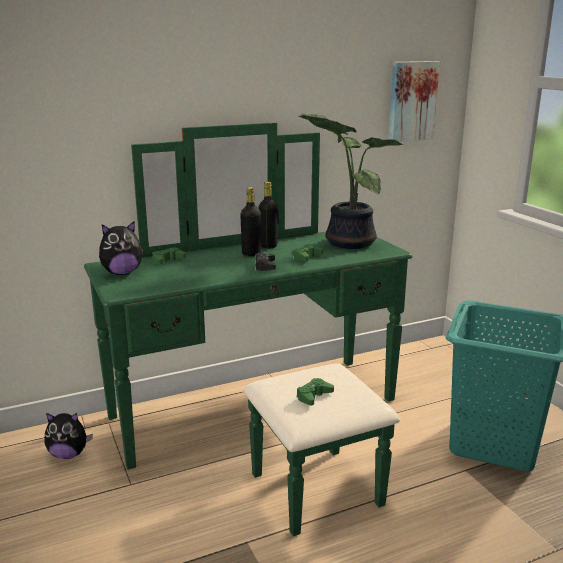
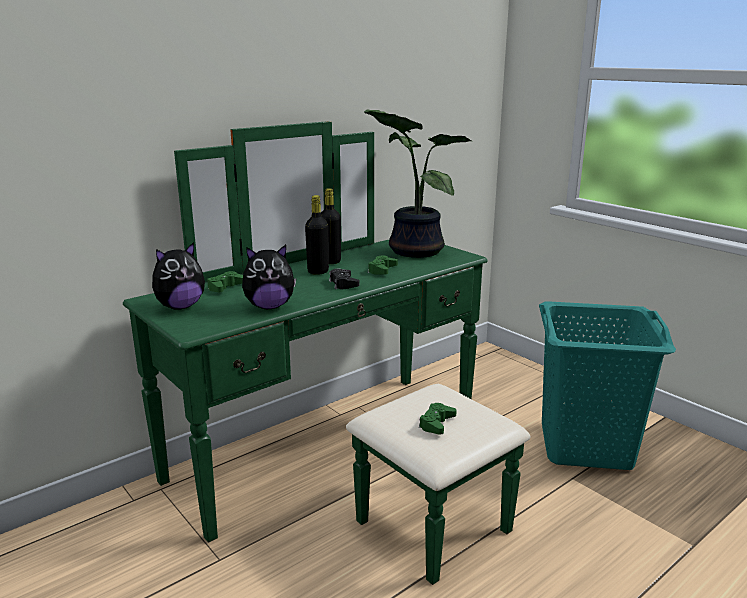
camera: 15 degrees left, 0 degrees up
(69, 454) = (126, 536): plush toy -> plush toy (269, 306)
(411, 101) = (455, 97): picture -> none

